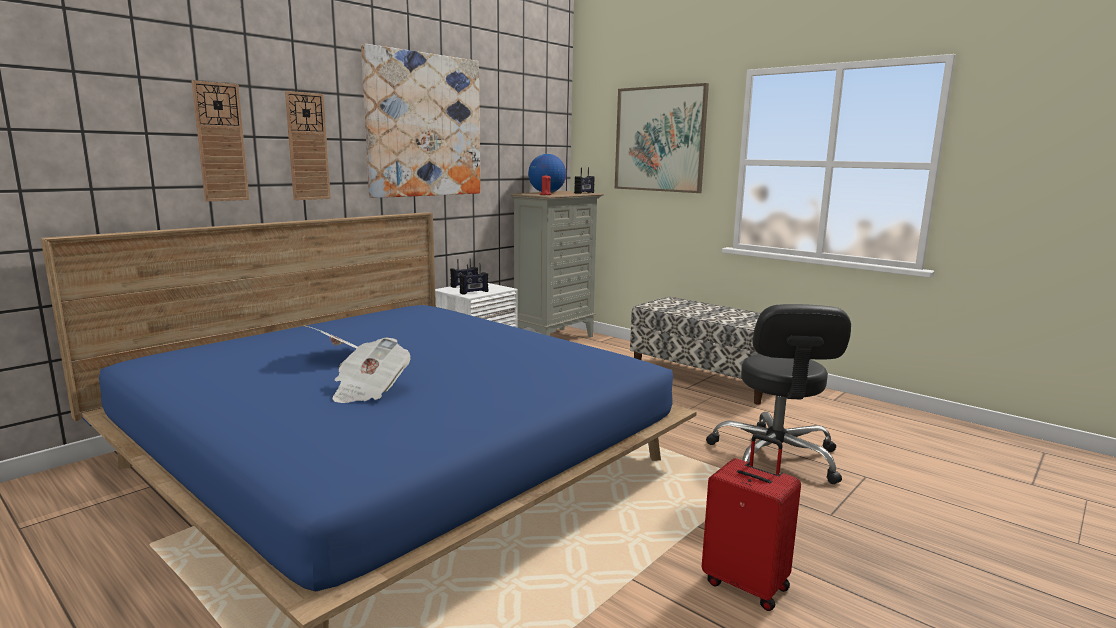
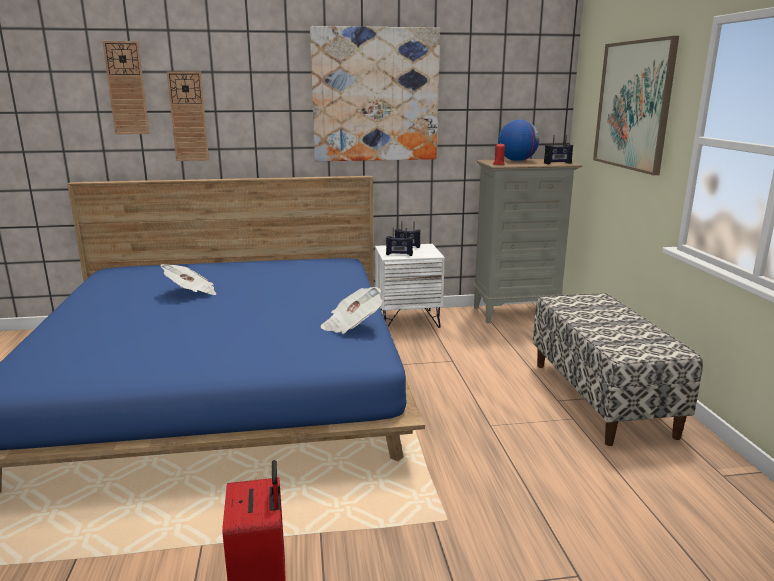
camera: 40 degrees right, 5 degrees up
(307, 147) = (258, 118): wall clock -> wall clock (126, 88)
(369, 391) = (146, 324): newspaper -> newspaper (351, 325)
(776, 460) = (509, 510): black office chair -> none

